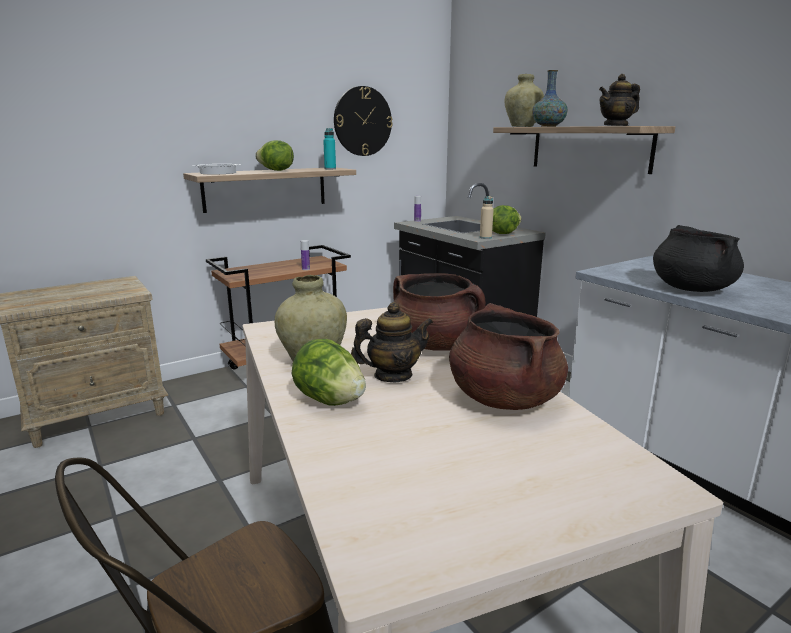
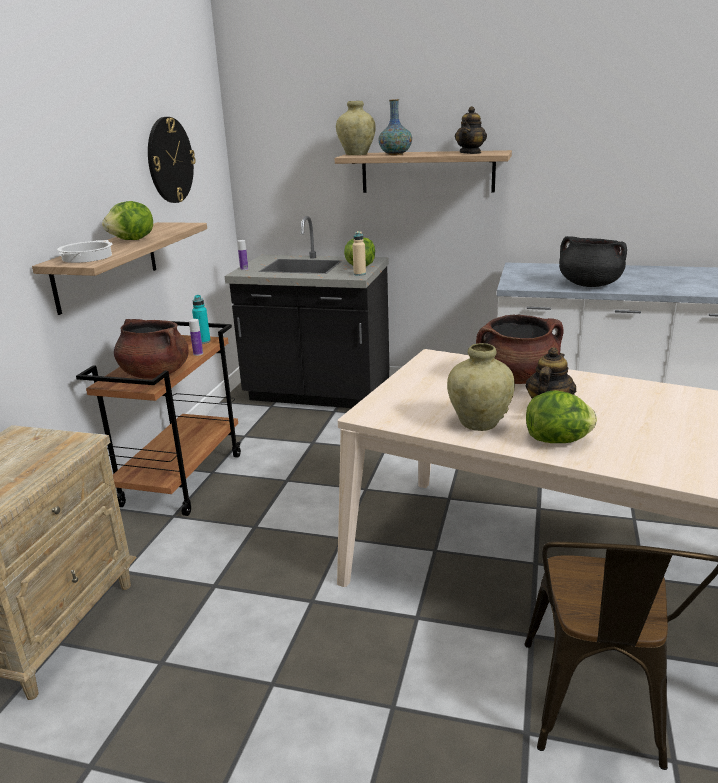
camera: 40 degrees left, 5 degrees up
(330, 169) = (176, 226): turquoise bottle -> turquoise bottle (203, 341)
(503, 398) = (632, 396): brown cooking pot -> brown cooking pot (155, 374)

